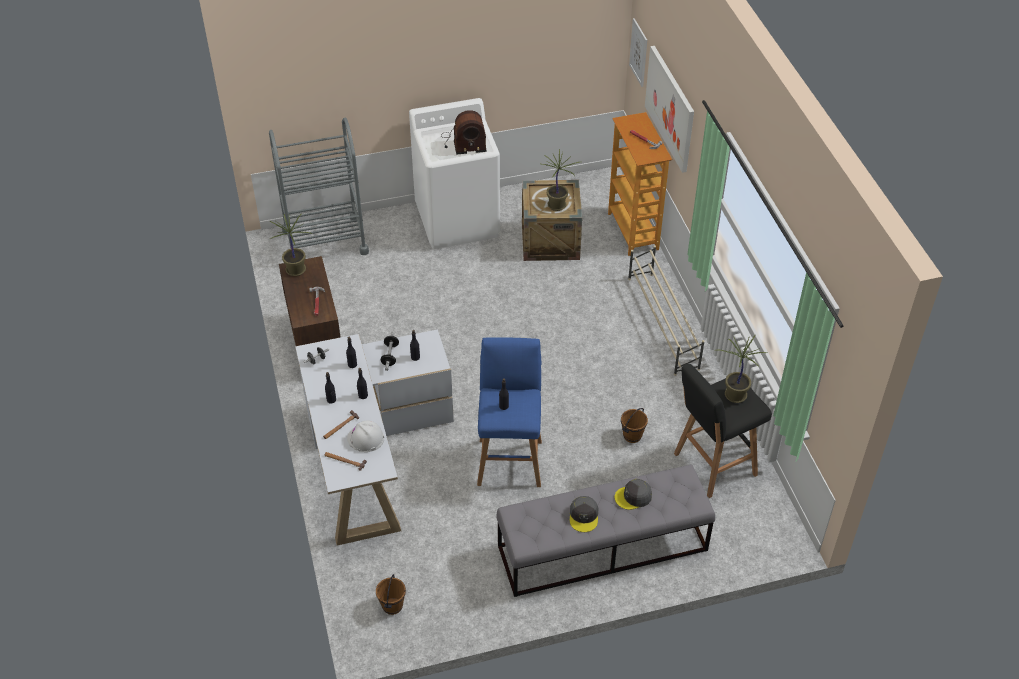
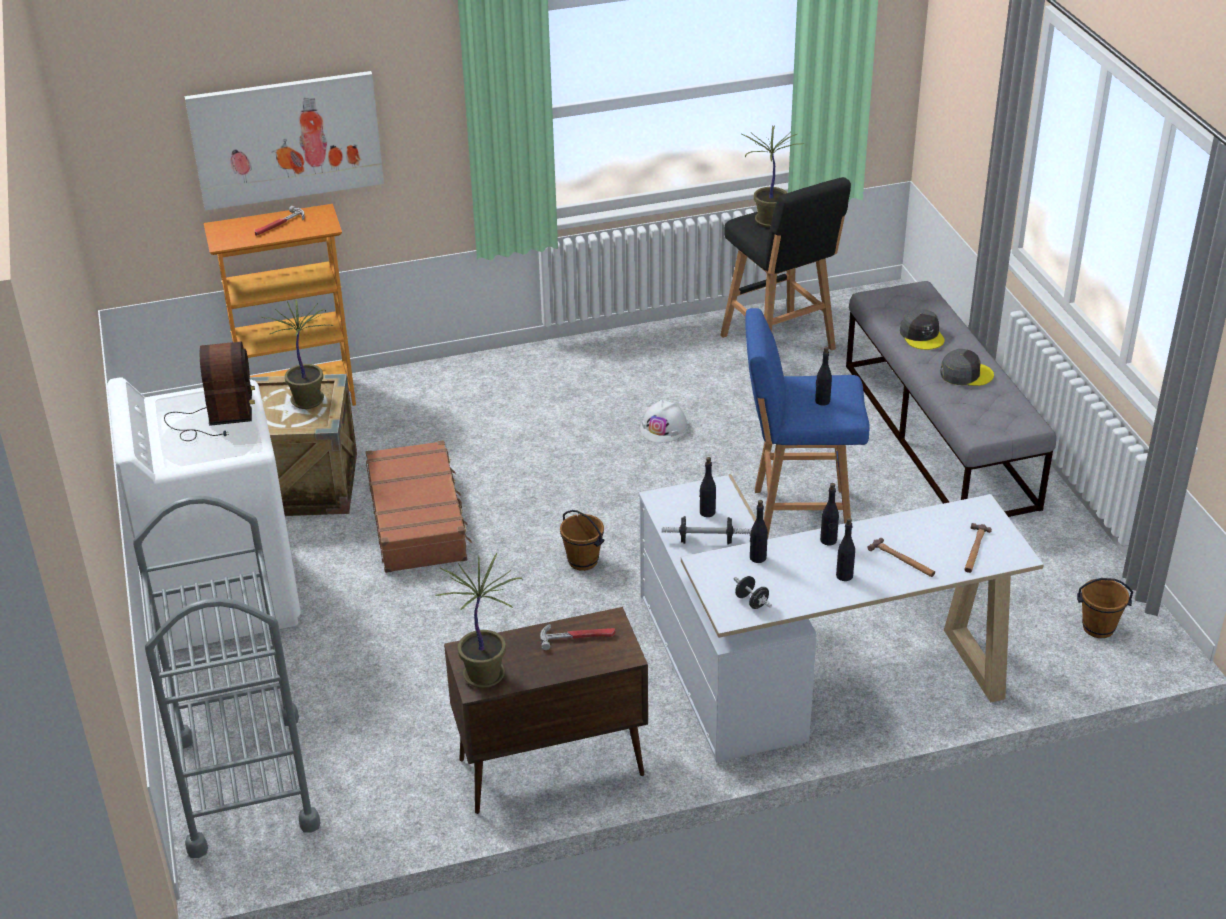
camera: 90 degrees left, 10 degrees down
(365, 438) = (921, 531): white hard hat -> white hard hat (664, 428)
(516, 288) = (418, 520): none -> brown suitcase
(632, 436) = (736, 407): brown bucket -> brown bucket (583, 561)
(638, 52) = (126, 160): picture -> none
(662, 323) = (511, 376): beige shoe rack -> none

